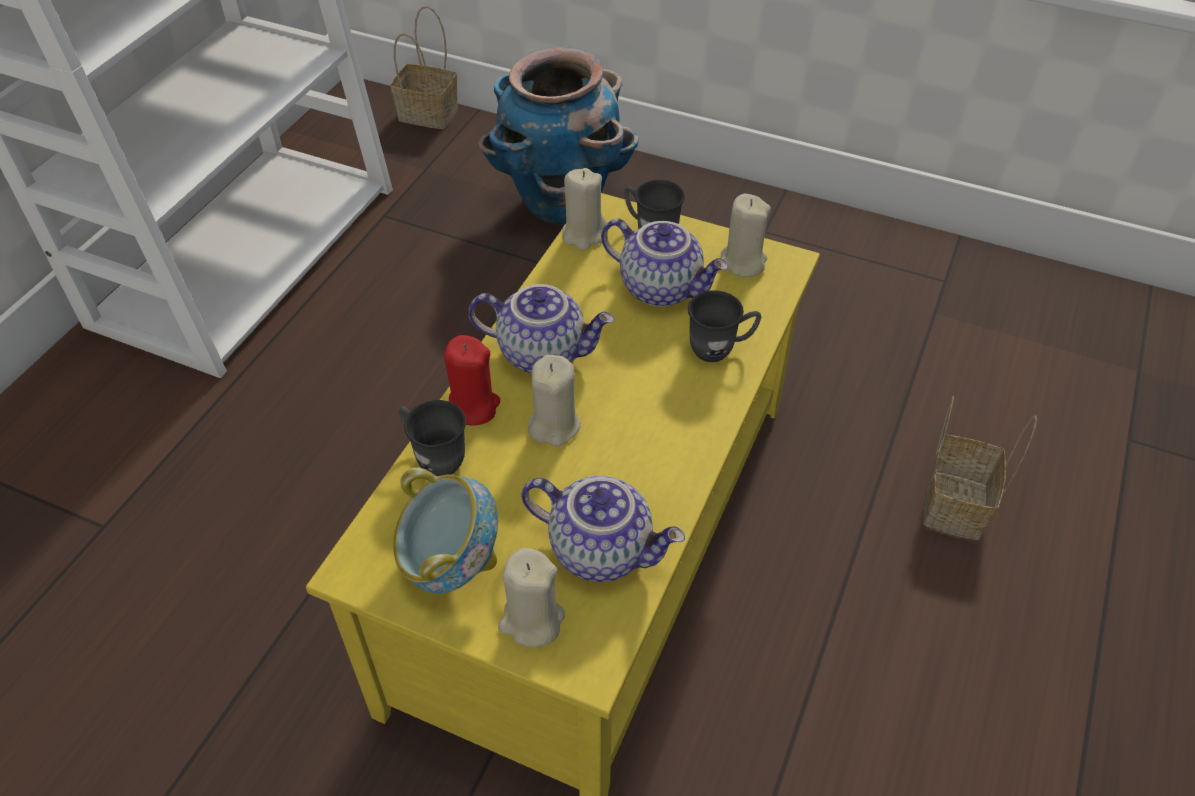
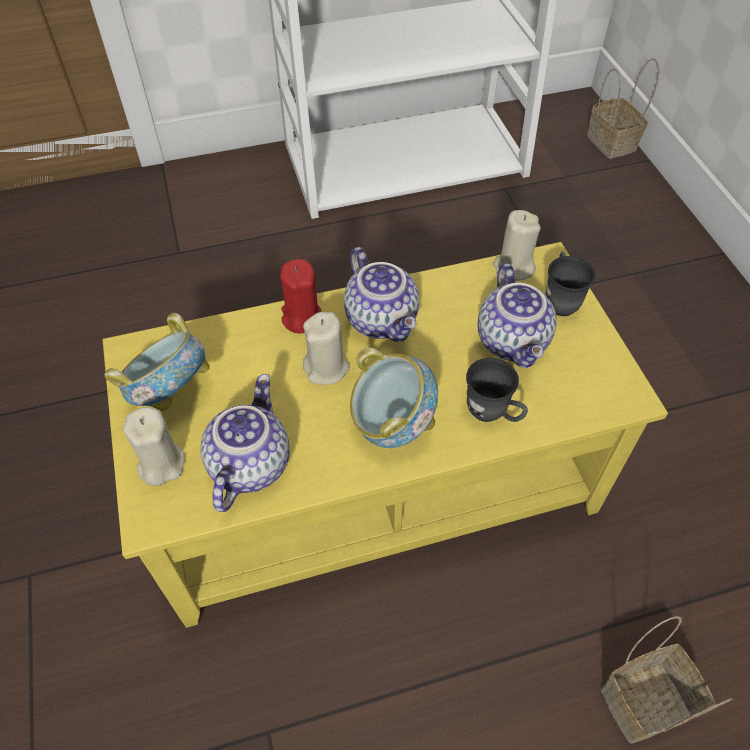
camera: 50 degrees right, 5 degrees up
(434, 457) = (244, 328): grey mug -> none
(560, 203) = (625, 258): planter -> none
(602, 549) = (248, 464): teapot -> teapot turned 150 degrees counterclockwise
(663, 419) = (391, 424): none -> bowl
(742, 262) = (595, 371): beige candle -> none

